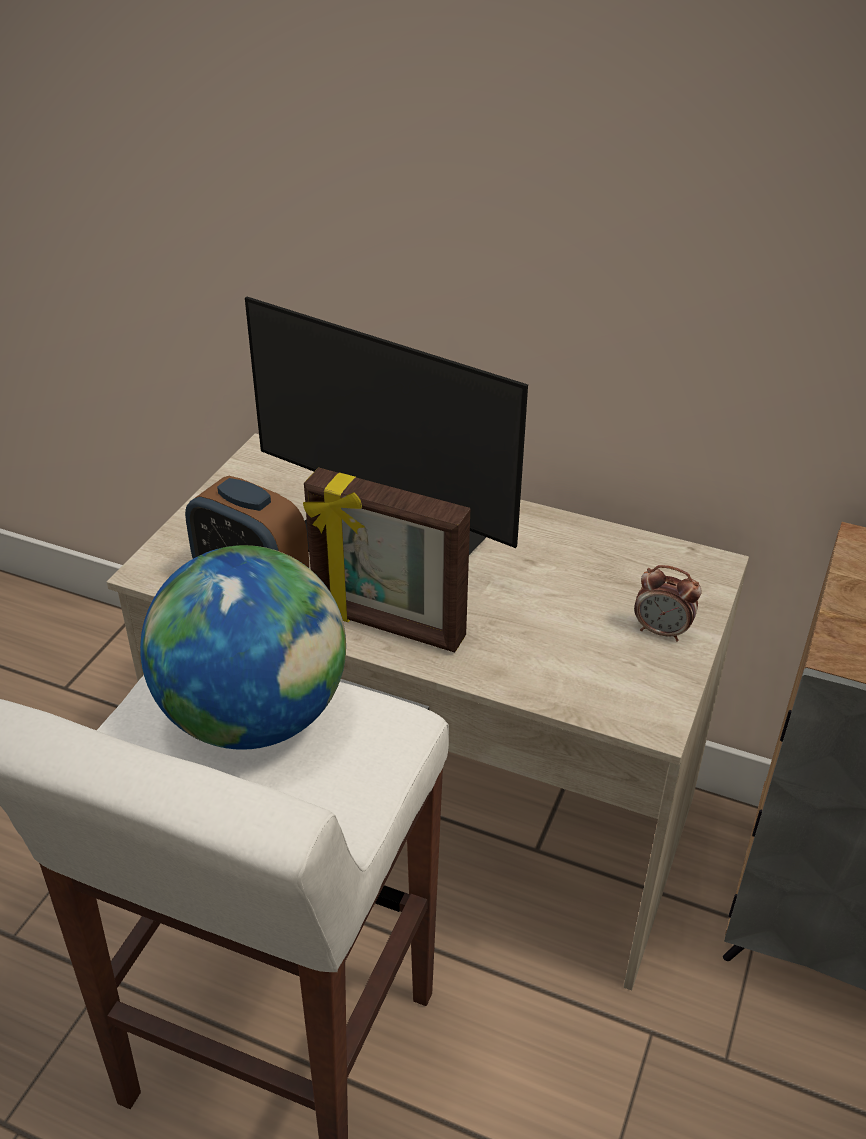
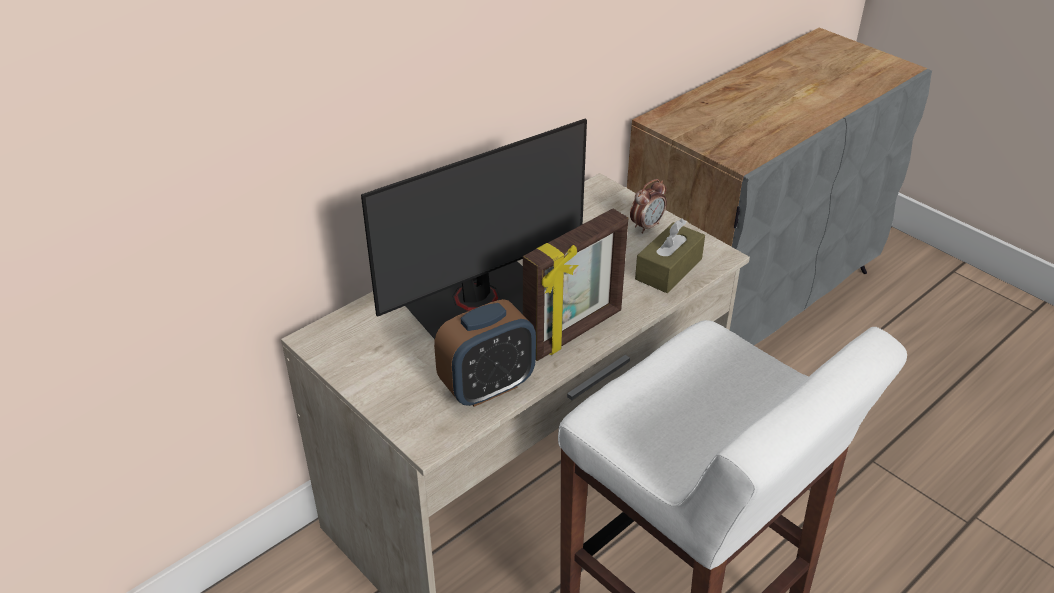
camera: 65 degrees left, 0 degrees up
(254, 717) = (672, 397): globe -> none
(580, 677) = (668, 269): none -> brown tissue box

